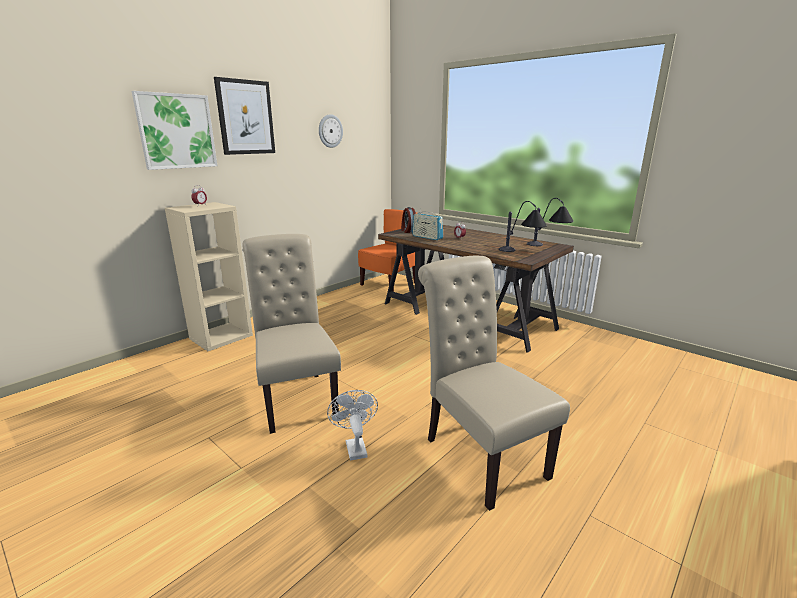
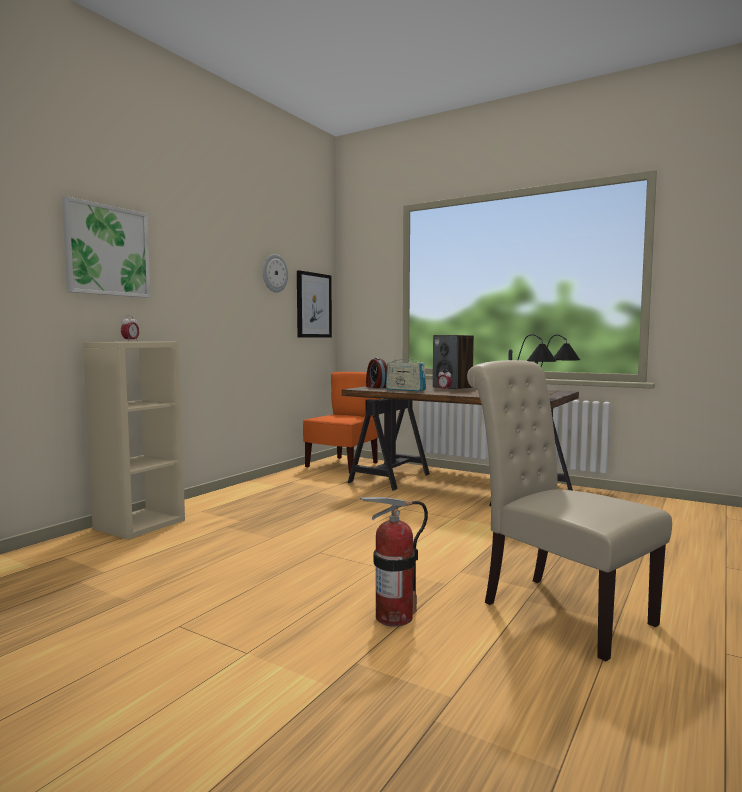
camera: 10 degrees left, 15 degrees down
(245, 117) = (185, 245): picture -> picture (313, 305)
(297, 397) = (284, 575): beige chair -> none
(354, 446) = (394, 617): white fan -> fire extinguisher
(470, 234) = (453, 387): none -> speaker

